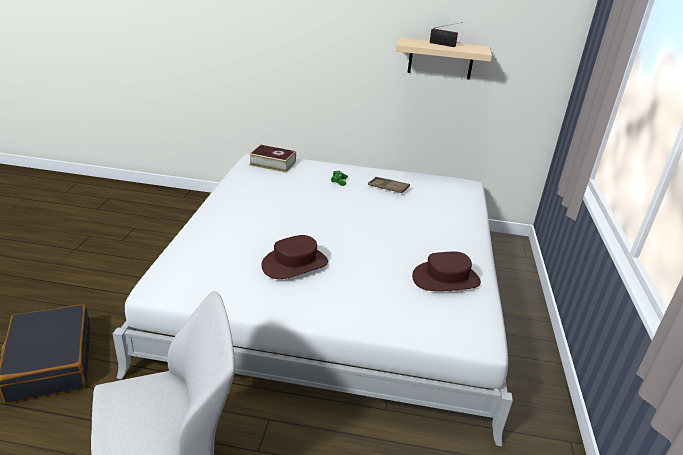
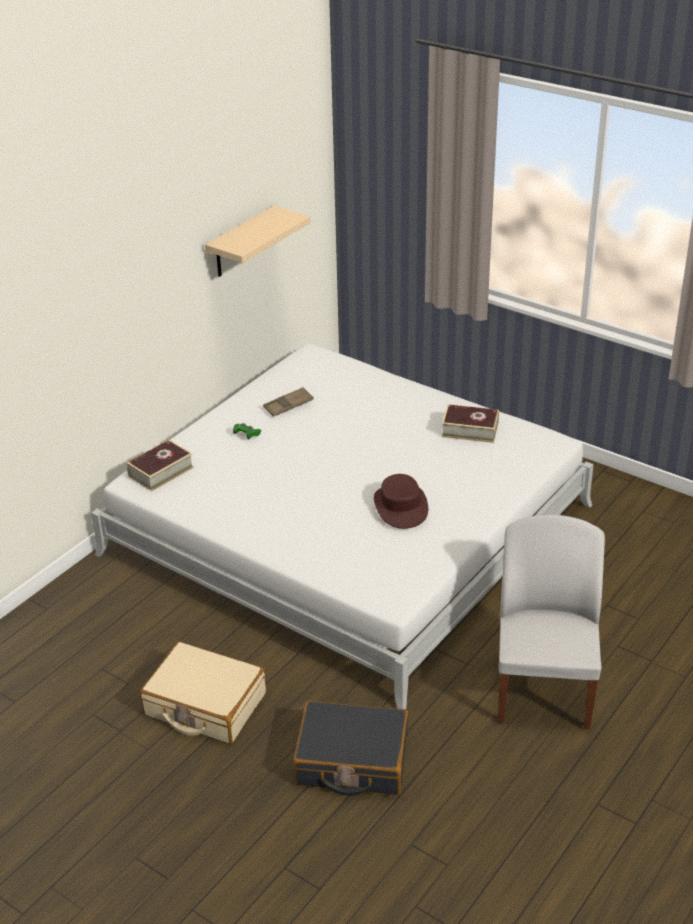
camera: 60 degrees left, 5 degrees up
(106, 275) = (205, 705): none -> beige suitcase
(443, 45) = (257, 229): radio -> none
(446, 279) = (470, 430): brown hat -> book

